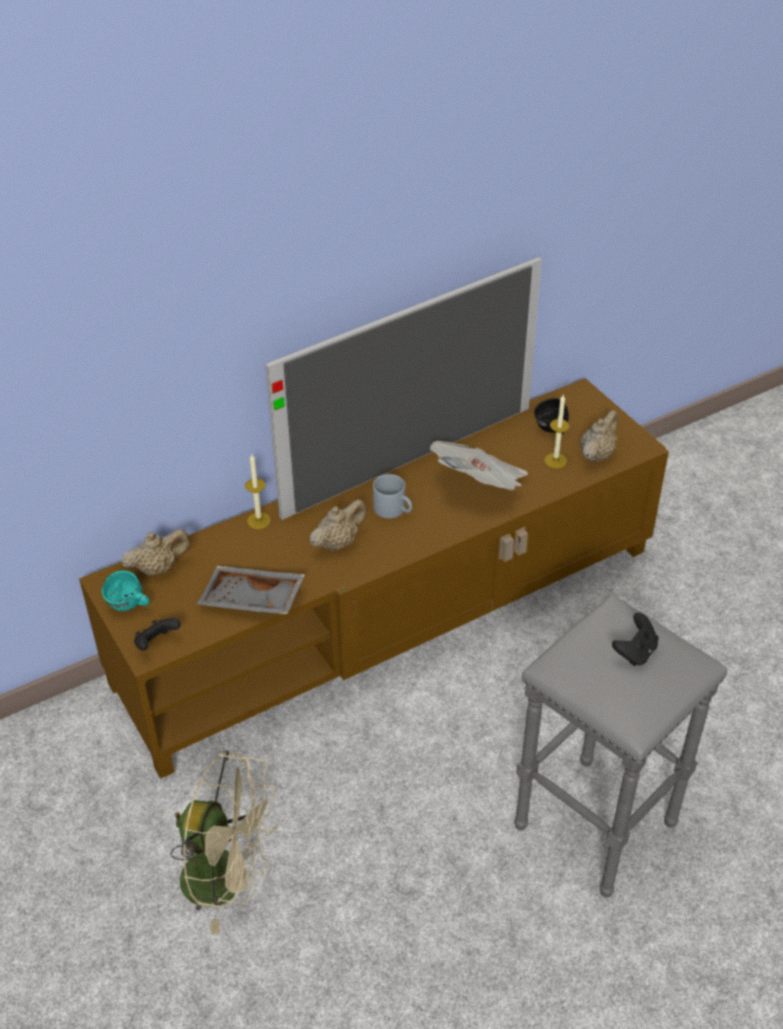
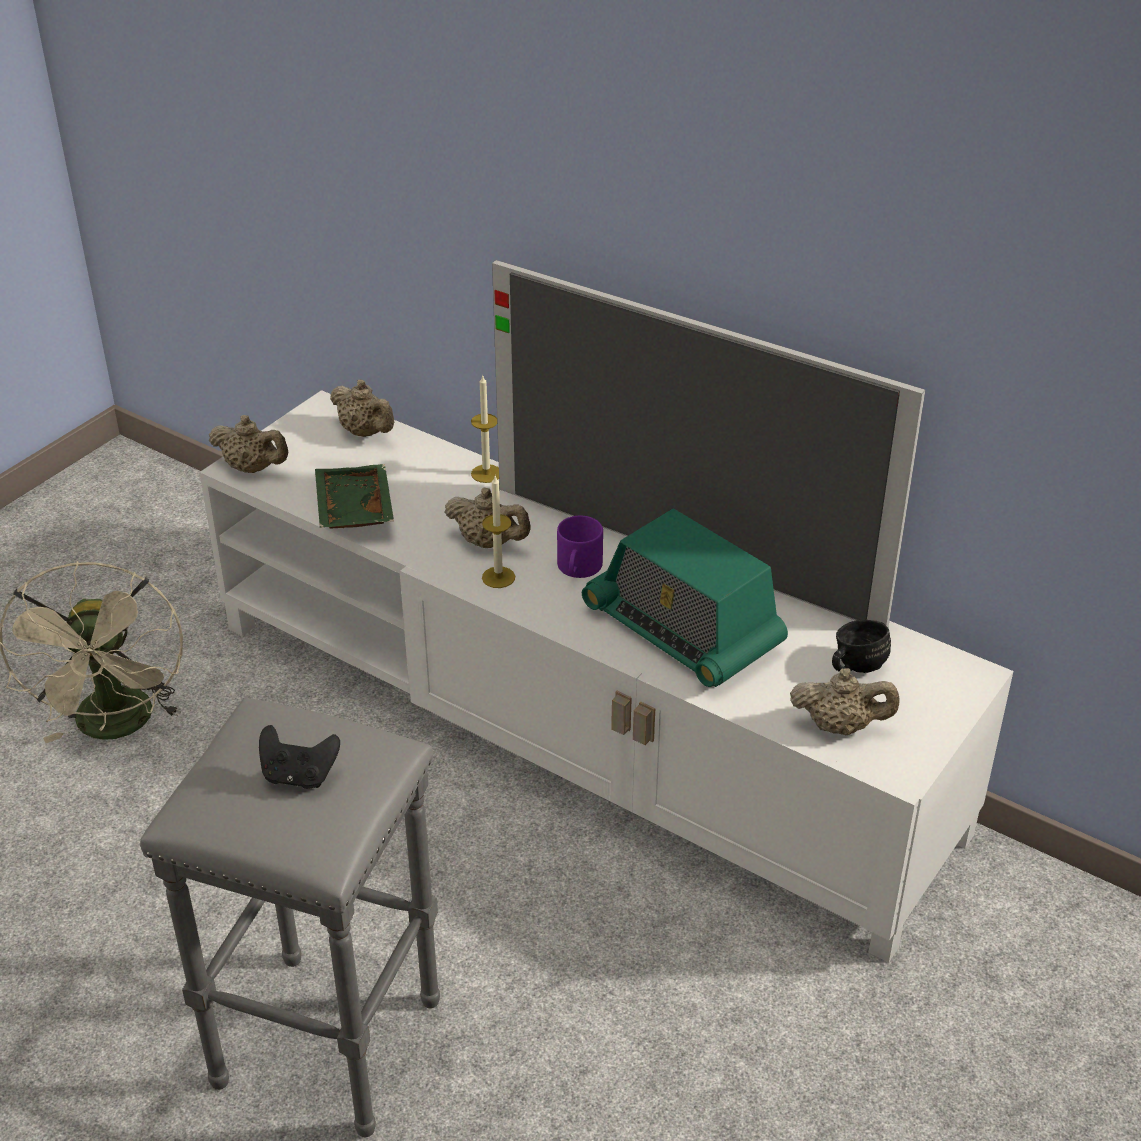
camera: 65 degrees right, 5 degrees down
(129, 606) = (297, 433): turquoise mug -> none
(156, 643) = (252, 468): black game controller -> beige teapot
(251, 601) = (352, 510): grey tray -> green tray
(392, 614) = (578, 728): brown tv stand -> white tv stand
(394, 509) = (579, 569): grey mug -> purple mug
(480, 484) = (683, 629): newspaper -> radio
(555, 460) = (791, 687): candle -> candle (498, 577)

